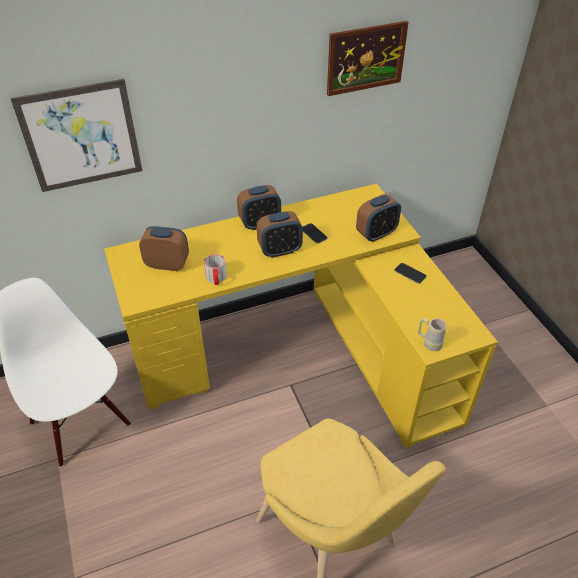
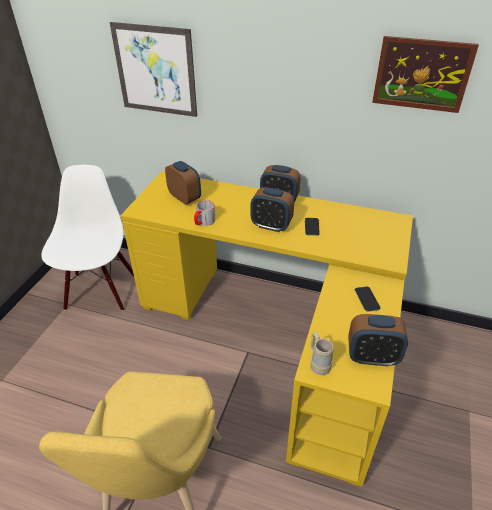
camera: 40 degrees right, 5 degrees down
(376, 234) = (366, 252): alarm clock -> alarm clock (372, 357)

